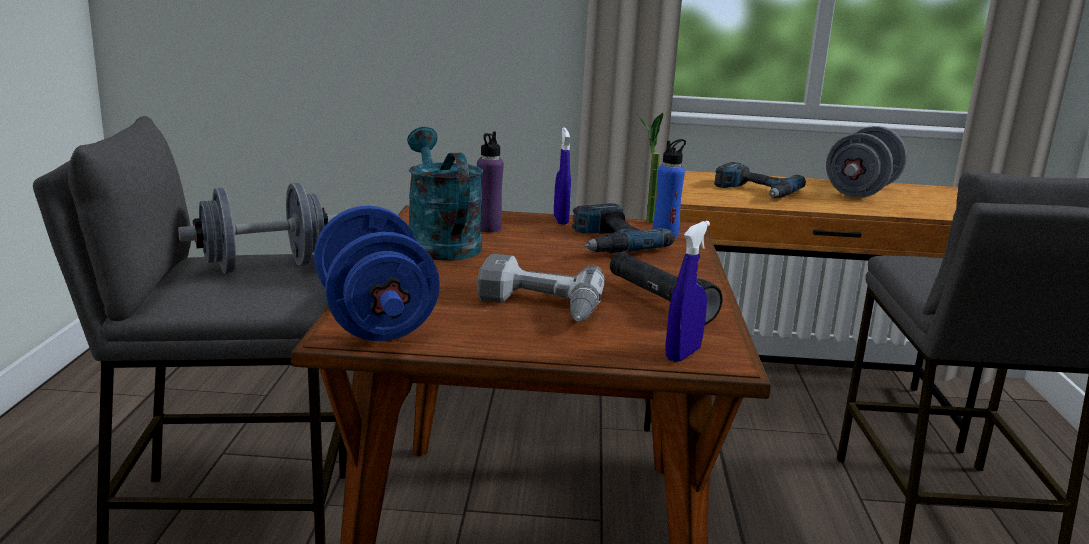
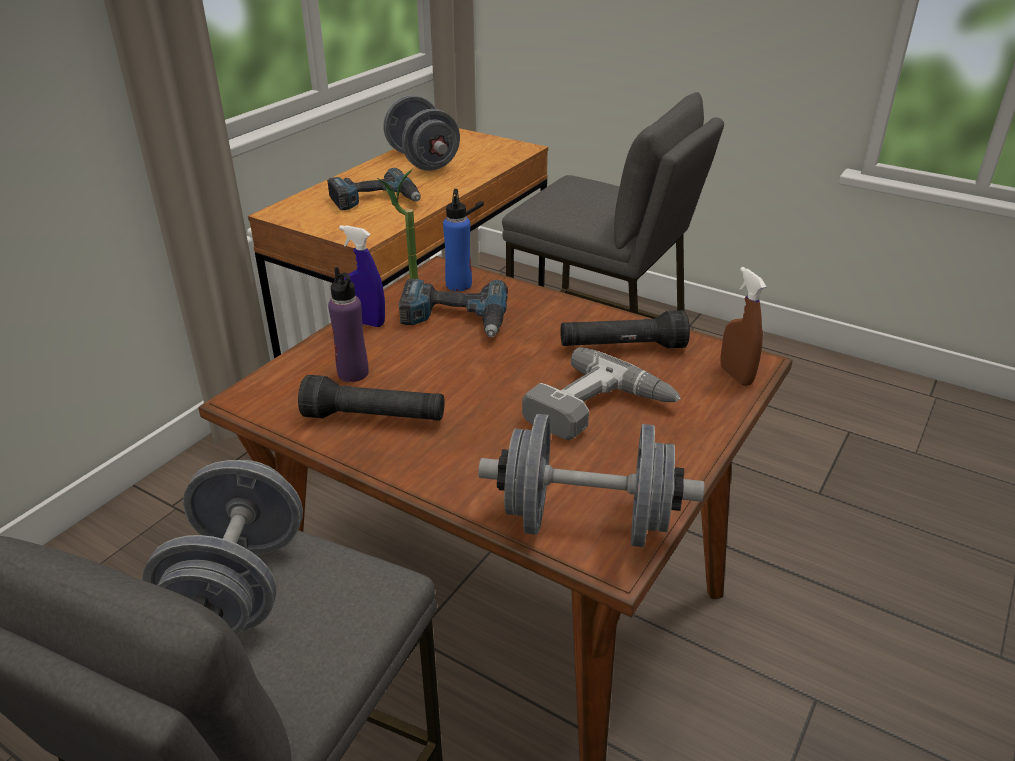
camera: 60 degrees left, 15 degrees up
(375, 320) = (586, 523): blue dumbbell -> grey dumbbell
(439, 243) = (374, 418): turquoise watering can -> black flashlight
(683, 354) = (736, 375): blue spray bottle -> brown spray bottle

